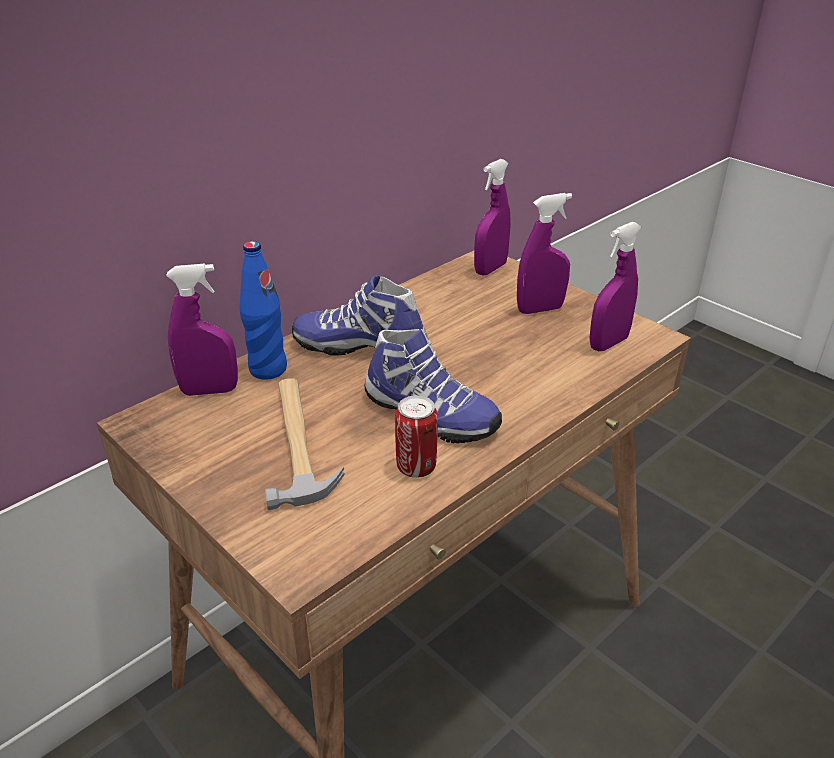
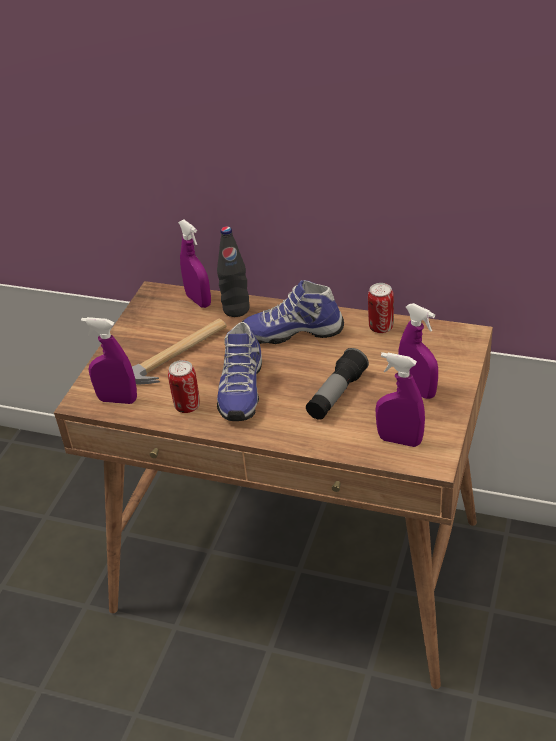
camera: 65 degrees right, 5 degrees up
(268, 369) = (236, 309): blue bottle -> black bottle
(361, 346) = (293, 332): shoe -> shoe turned 75 degrees counterclockwise
(419, 295) = (381, 327): none -> can
(490, 269) = (455, 344): purple spray bottle -> purple spray bottle (117, 400)
(502, 355) = (336, 395): none -> flashlight

